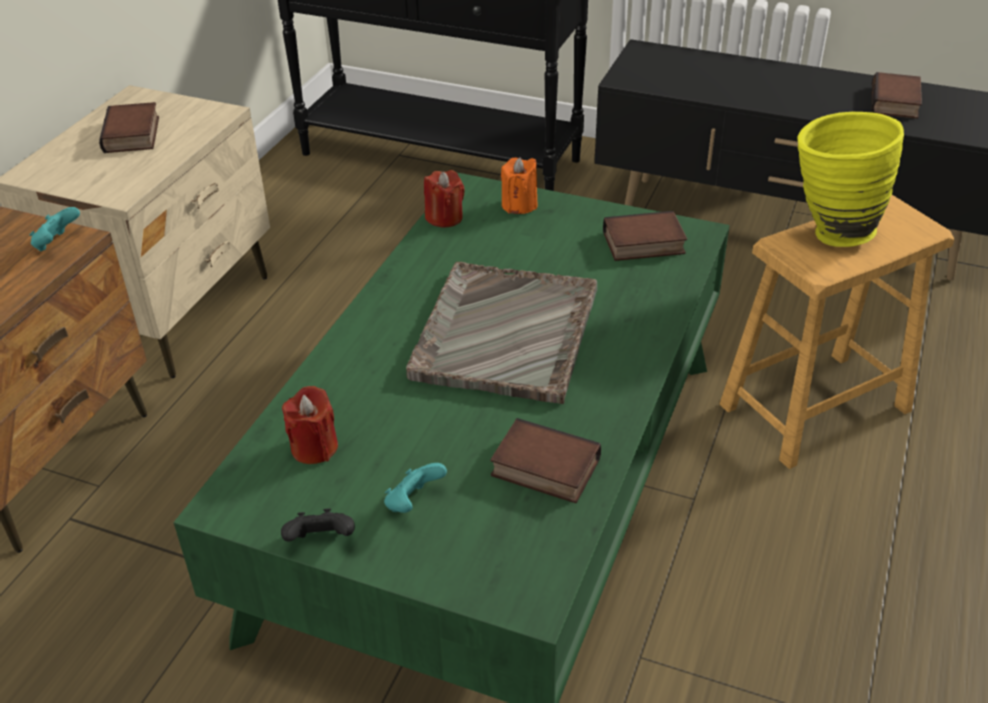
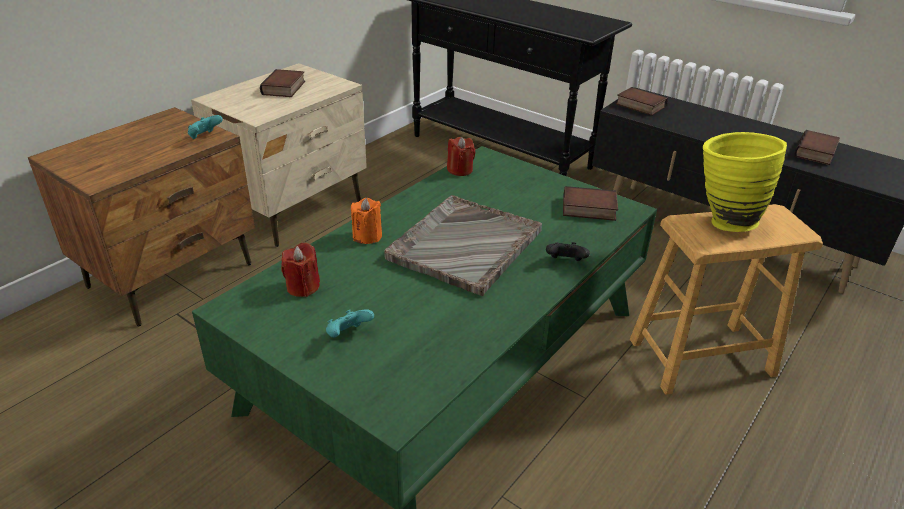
camera: 15 degrees right, 5 degrees down
(321, 541) = (275, 344): black game controller -> black game controller (565, 262)
(519, 205) = (513, 171): orange candle -> orange candle (367, 236)
(543, 469) = (447, 334): book -> book (639, 106)

